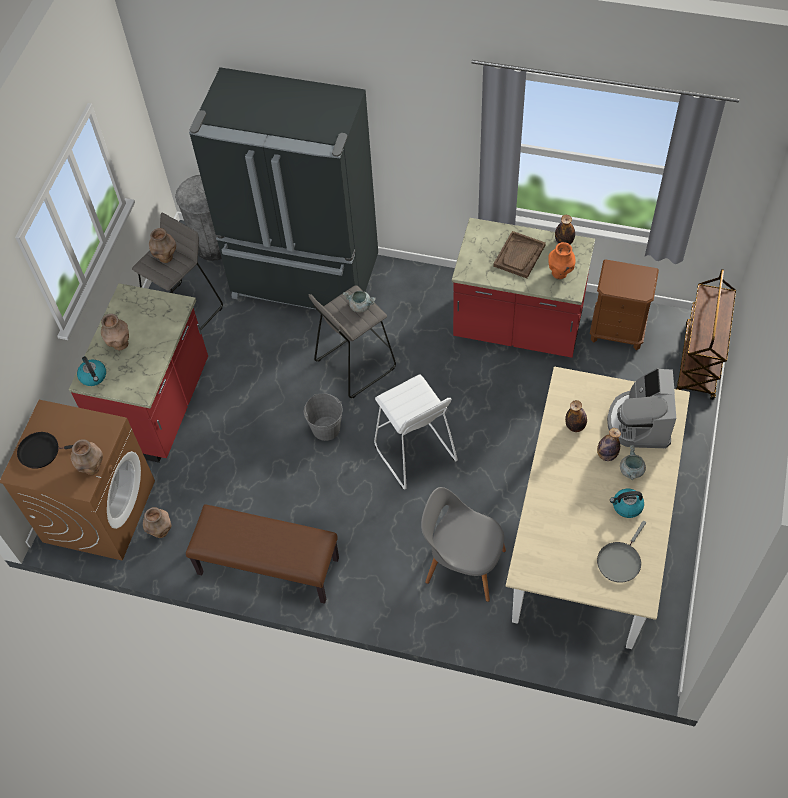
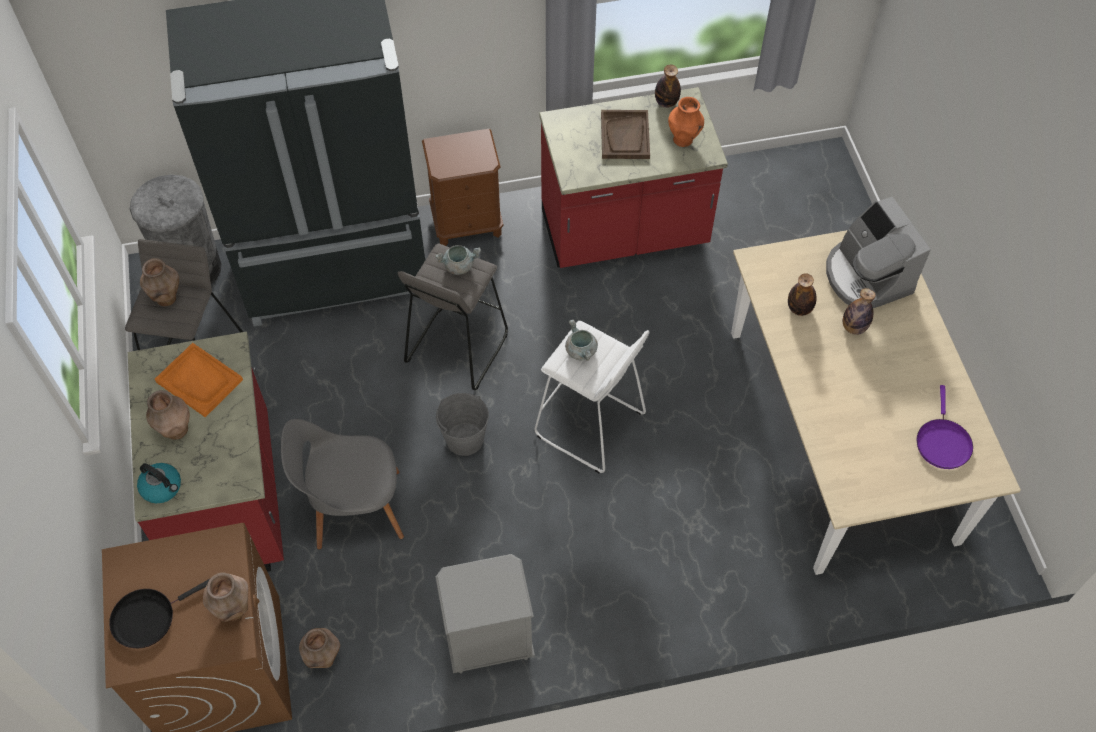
camera: 30 degrees left, 0 degrees up
(150, 318) = (200, 381): none -> orange tray
(267, 567) = (488, 641): brown bench -> grey nightstand
(463, 564) = (721, 532): grey chair -> grey chair (354, 508)
(617, 331) = (736, 195): brown nightstand -> brown nightstand (467, 223)
(620, 561) = (942, 442): grey frying pan -> purple frying pan
(626, 506) = (911, 377): kettle -> none
(631, 471) = (891, 334): grey cooking pot -> grey cooking pot (581, 351)
(699, 362) = (843, 197): brown cart -> none

